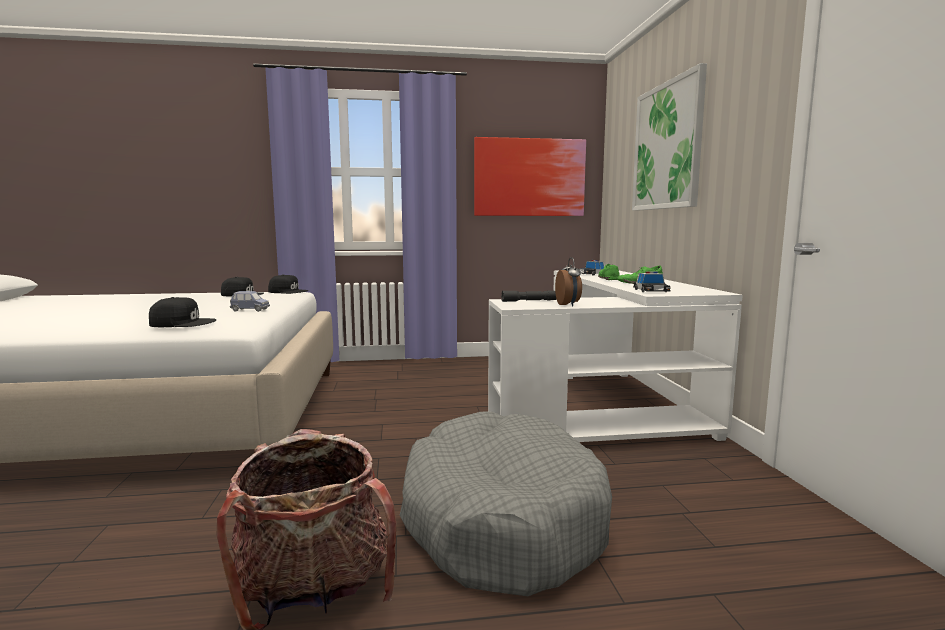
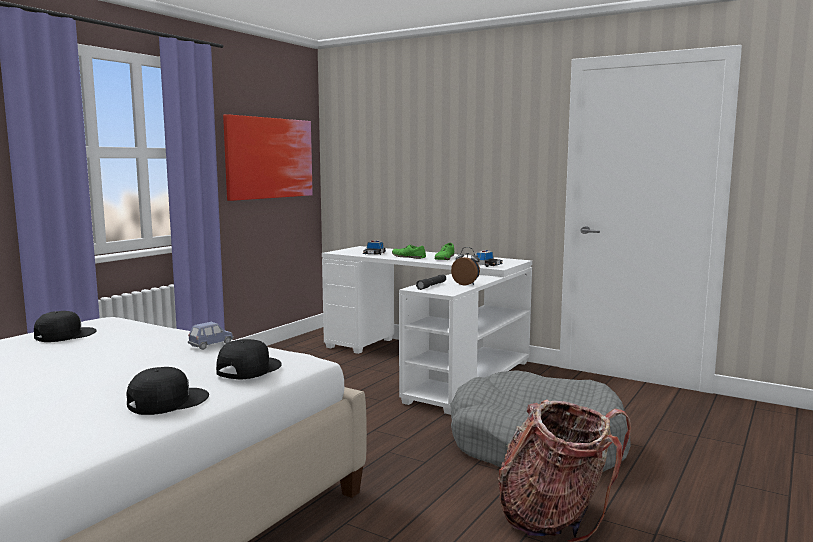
camera: 50 degrees left, 0 degrees up
(288, 291) = (100, 320): black cap -> black cap (167, 401)
(667, 146) = (429, 144): picture -> none

